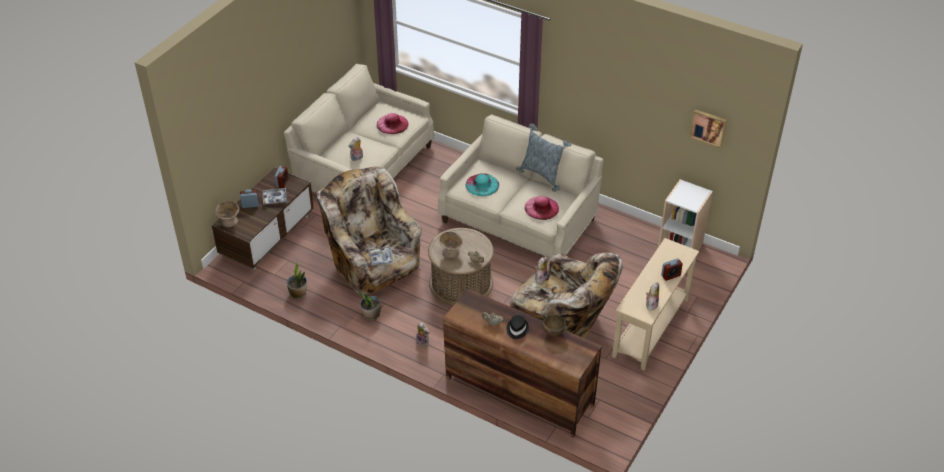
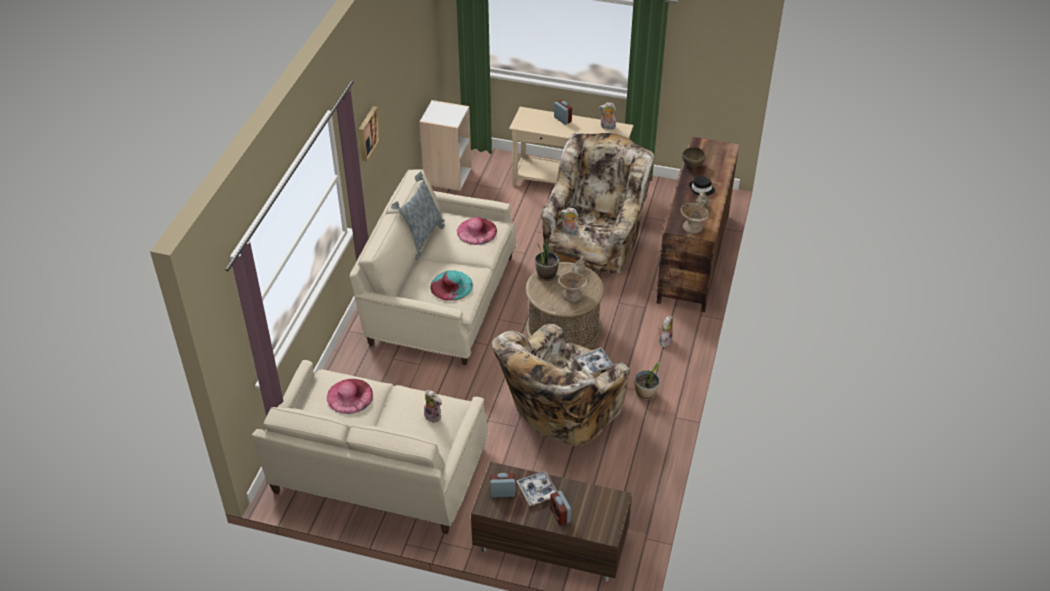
camera: 105 degrees left, 0 degrees up
(229, 221) = (602, 528): beige bowl -> beige bowl (692, 227)
(298, 293) = (641, 473): potted plant -> potted plant (546, 275)
(708, 127) = (420, 40): picture -> picture (367, 133)

